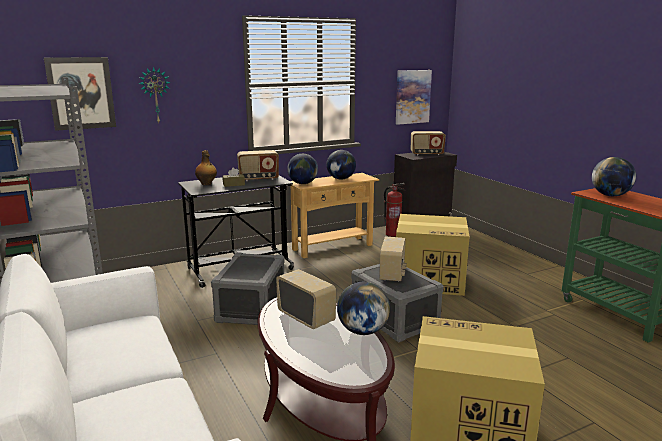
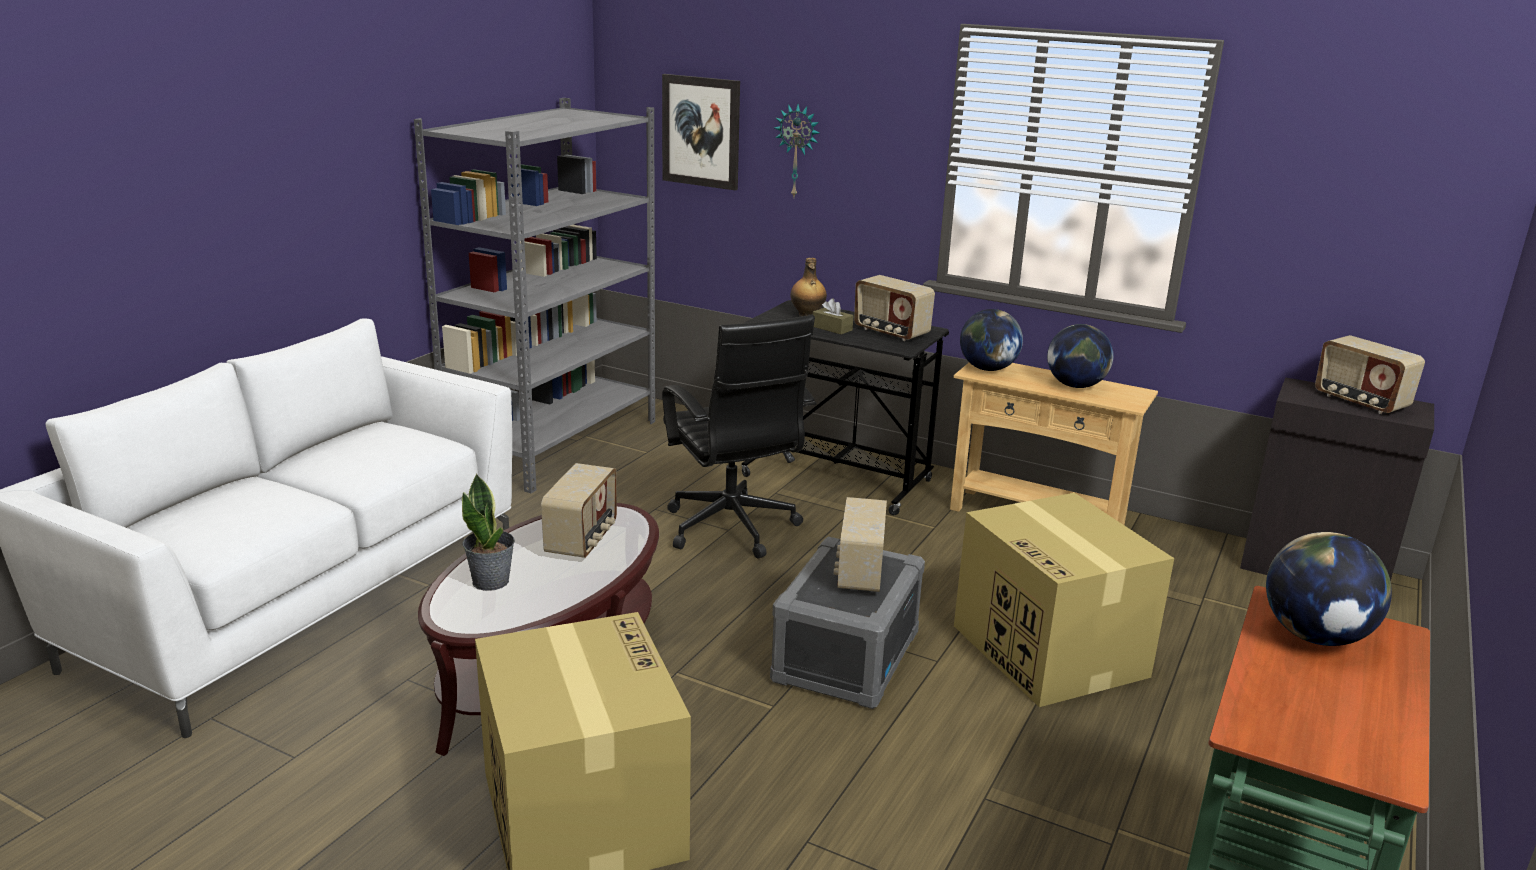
camera: 55 degrees right, 5 degrees up
(252, 307) = (733, 531): grey storage box -> black office chair
(325, 355) = (491, 581): none -> potted plant
(362, 331) = (580, 588): globe -> none
(392, 274) = (859, 573): radio -> radio turned 120 degrees clockwise
(393, 234) = (1201, 555): fire extinguisher -> none
(412, 97) = (1370, 249): picture -> none

